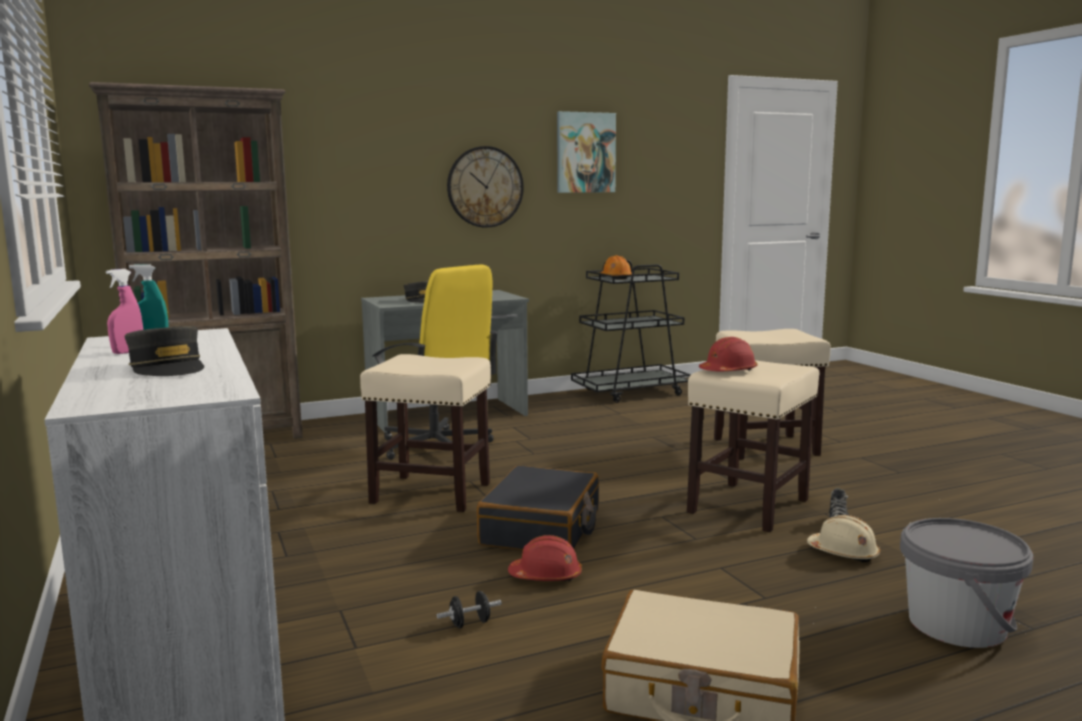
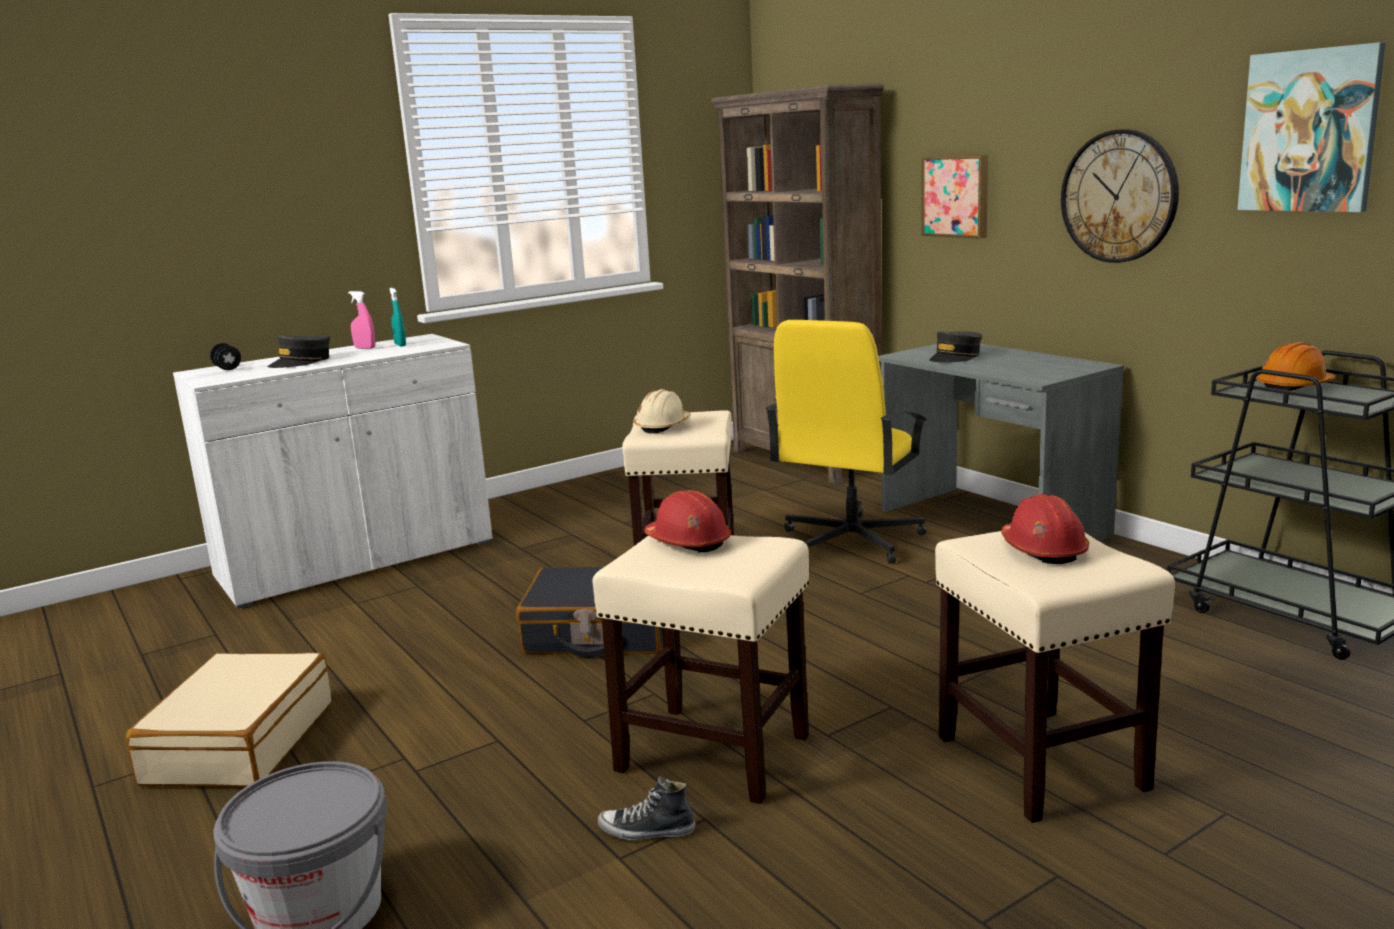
camera: 80 degrees right, 5 degrees up
(352, 188) = (957, 196): none -> picture
(470, 623) = (385, 634): black dumbbell -> black dumbbell (227, 368)
(546, 576) = (477, 650): red hard hat -> red hard hat (1043, 550)
(843, 553) = (546, 831): beige hard hat -> beige hard hat (663, 427)

